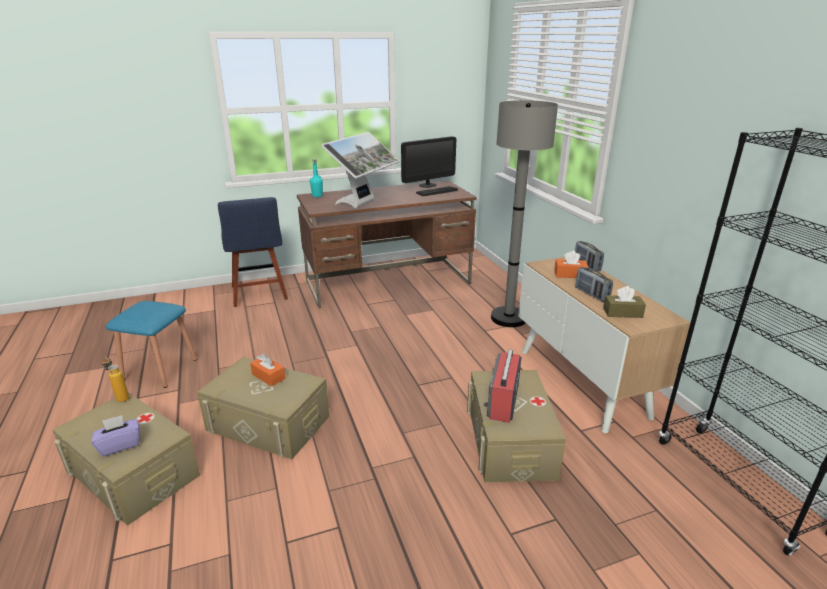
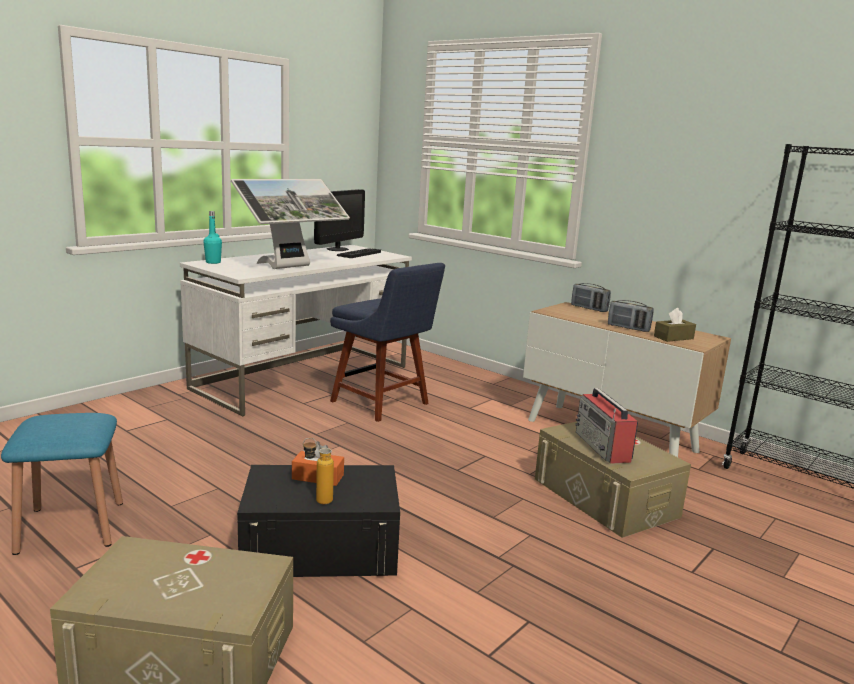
camera: 30 degrees left, 10 degrees down
(120, 397) = (120, 544): bottle -> bottle (317, 500)
(120, 445) = (203, 594): purple tissue box -> none
(259, 294) = (131, 413): blue chair -> blue chair (383, 404)
(268, 423) = (321, 547): beige storage box -> black storage box
(363, 204) = (290, 267): monitor -> monitor turned 45 degrees clockwise
(388, 282) = (304, 377): brown desk -> white desk
(508, 318) = (481, 393): grey floor lamp -> none
(570, 274) = (586, 316): orange tissue box -> none

